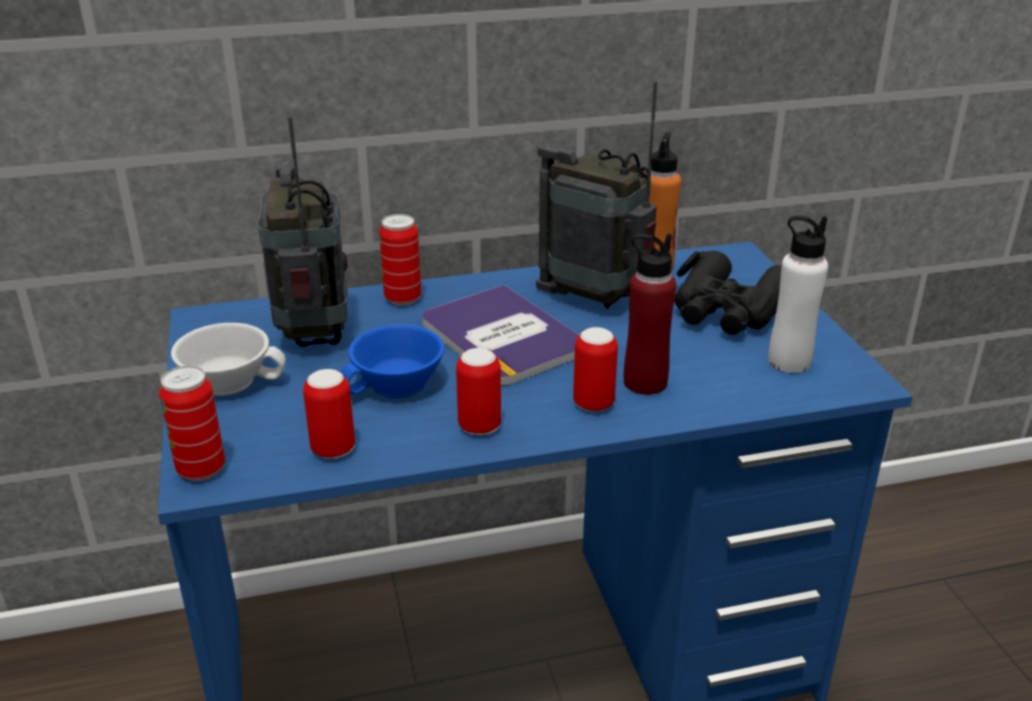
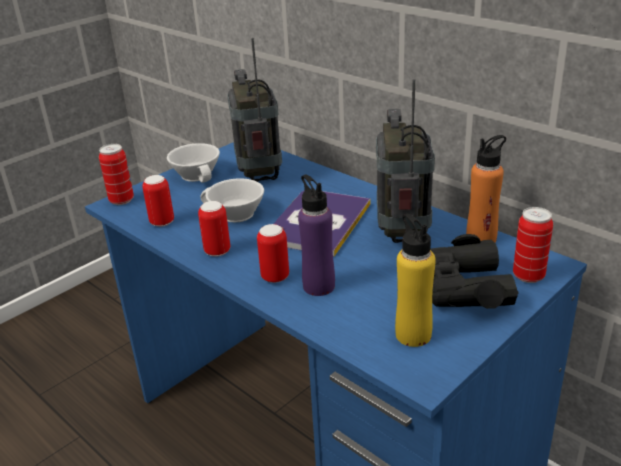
camera: 60 degrees right, 0 degrees up
(314, 334) = (260, 175): radio -> radio turned 60 degrees counterclockwise
(397, 385) = (234, 214): blue cup -> white cup
(403, 298) = (324, 180): can -> can (528, 276)
(644, 382) = (318, 286): red bottle -> purple bottle
(788, 361) = (413, 335): white bottle -> yellow bottle

